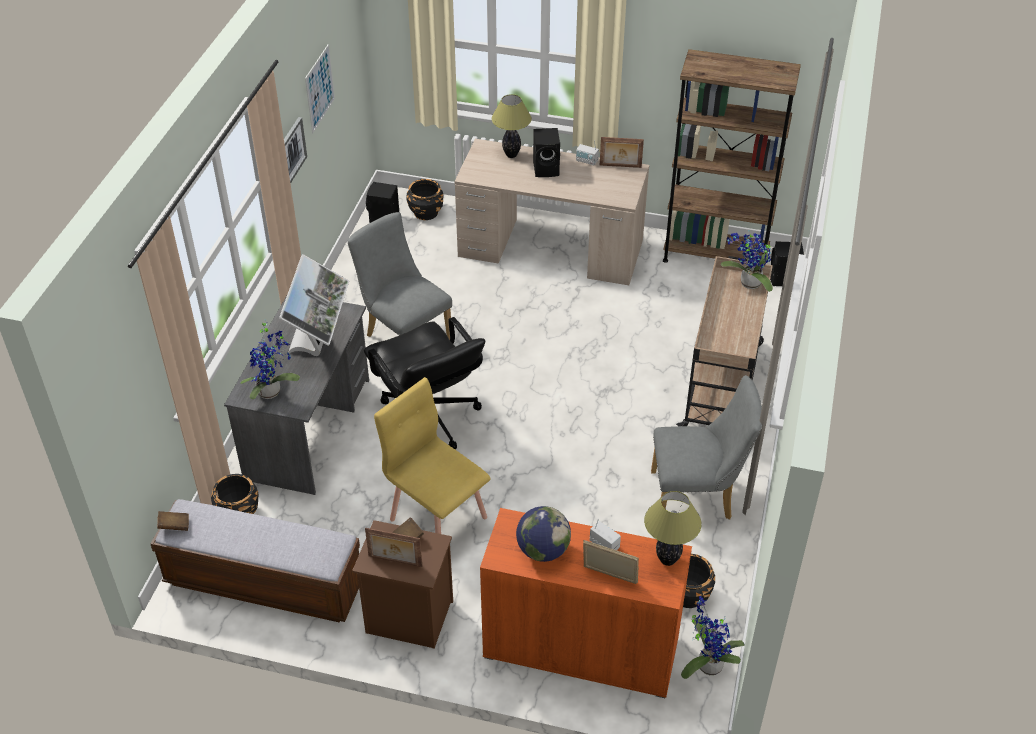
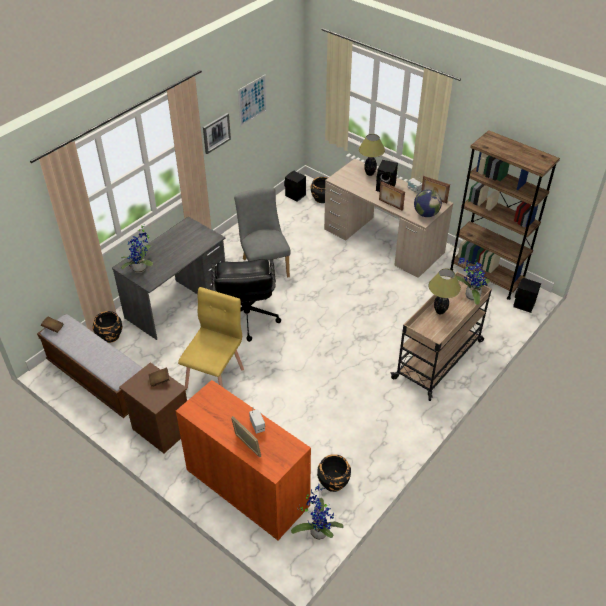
camera: 25 degrees right, 0 degrees up
(319, 343) = (185, 250): monitor -> none
(395, 562) = (145, 391): picture frame -> picture frame (390, 205)
(438, 517) = (215, 377): yellow chair -> yellow chair turned 45 degrees clockwise
(543, 550) = (218, 415): globe -> globe (426, 214)
(668, 560) = (289, 450): table lamp -> table lamp (440, 311)
(698, 496) = (379, 423): grey chair -> none

